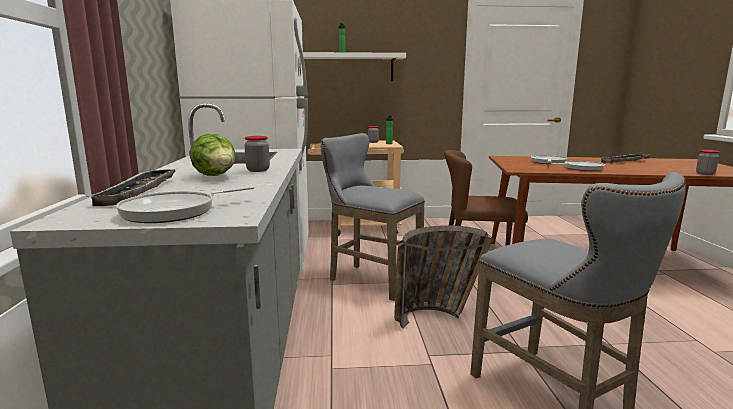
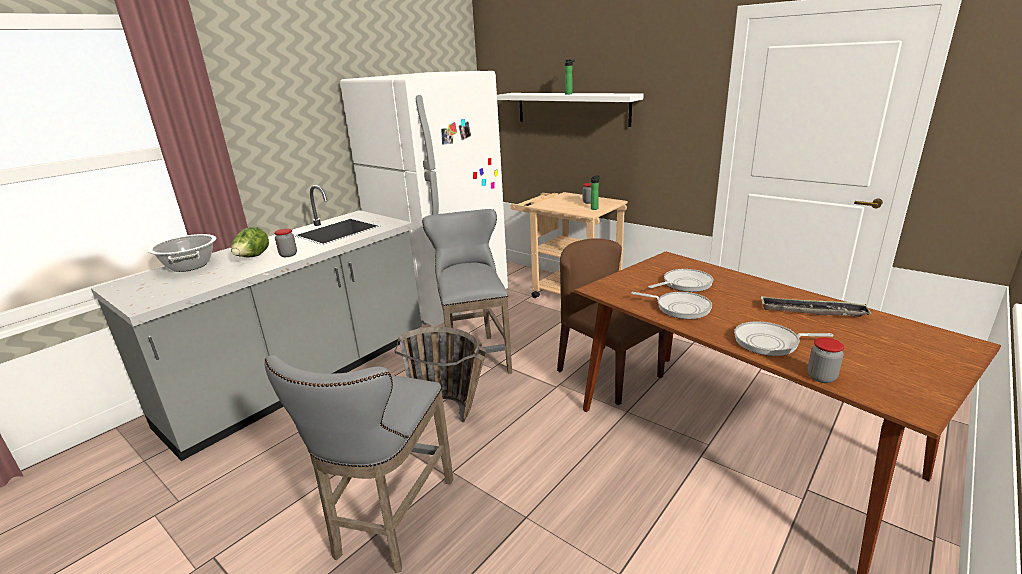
camera: 45 degrees right, 10 degrees up
(139, 191) = (189, 266): tray -> cooking pot
(175, 211) = (146, 292): frying pan -> frying pan (770, 342)

